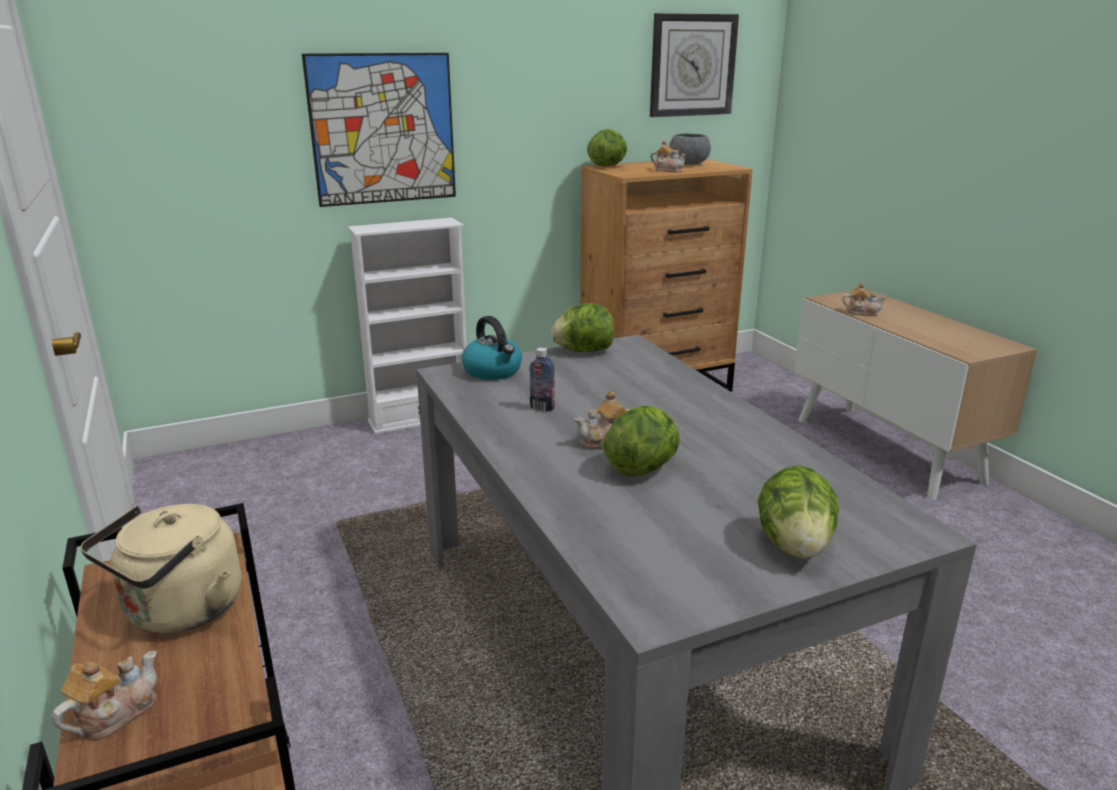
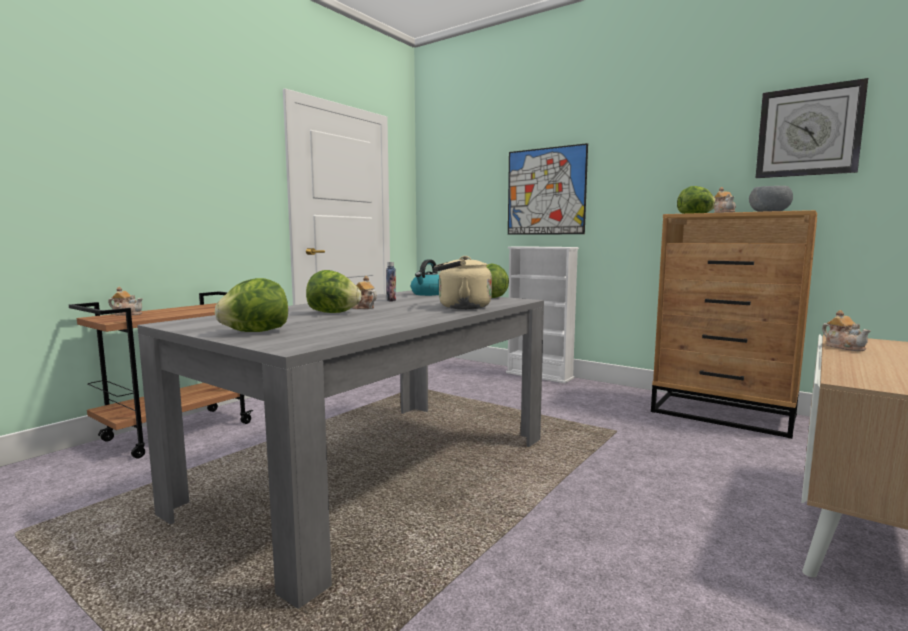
camera: 60 degrees right, 15 degrees down
(180, 612) = (189, 310): beige kettle -> beige kettle (461, 307)

